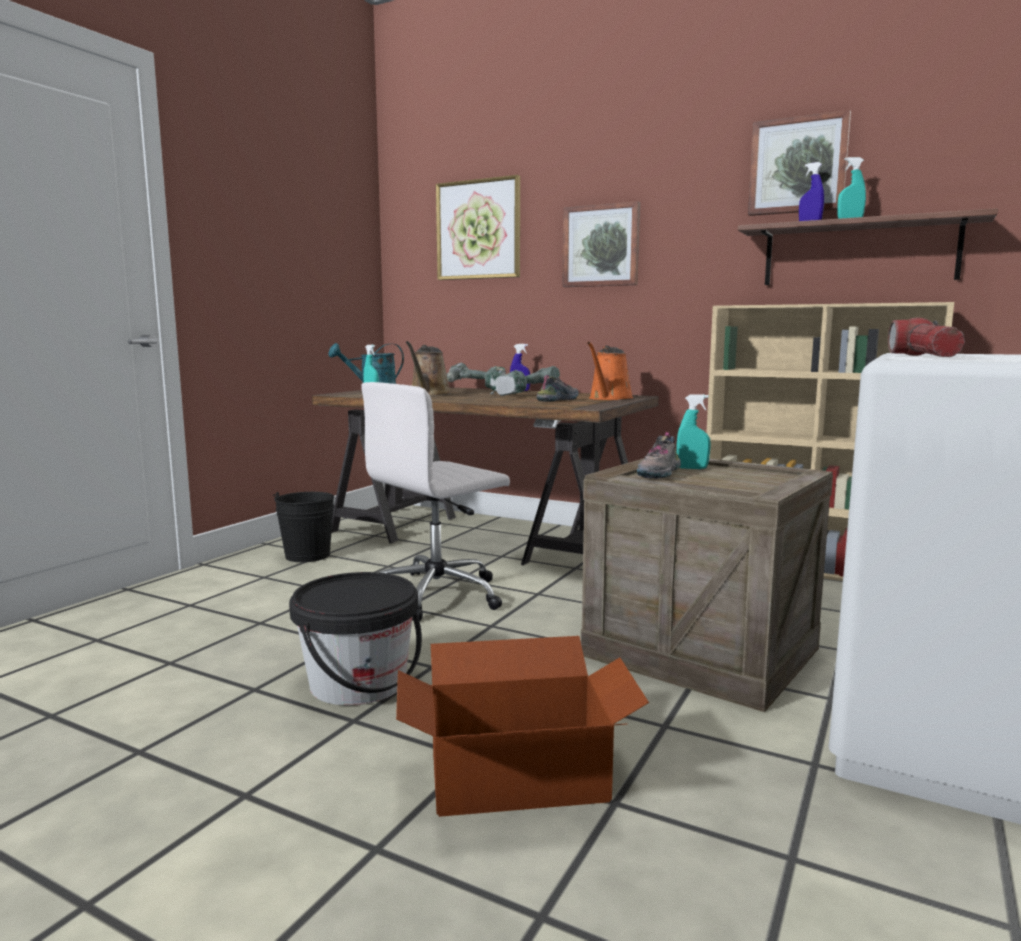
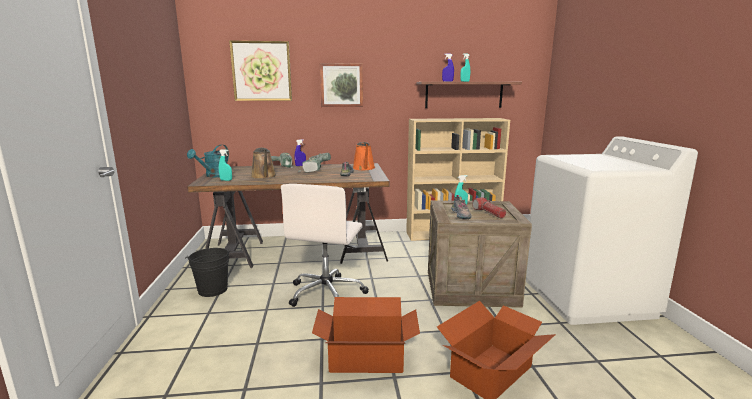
camera: 35 degrees left, 5 degrees up
(358, 683) = (366, 357): black bucket -> cardboard box
(798, 165) = (438, 53): picture -> none
(925, 357) = (586, 164): flashlight -> flashlight (488, 213)

